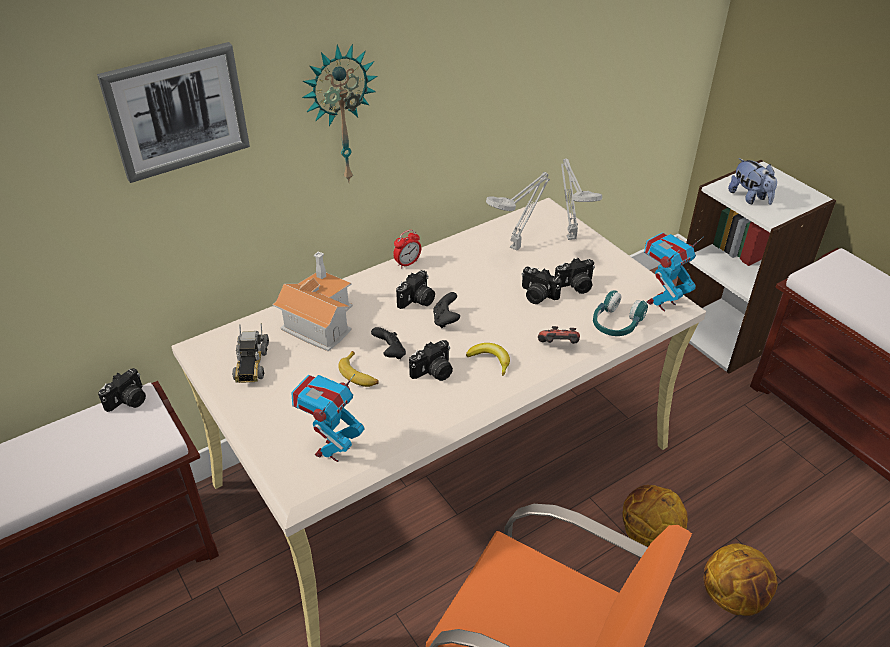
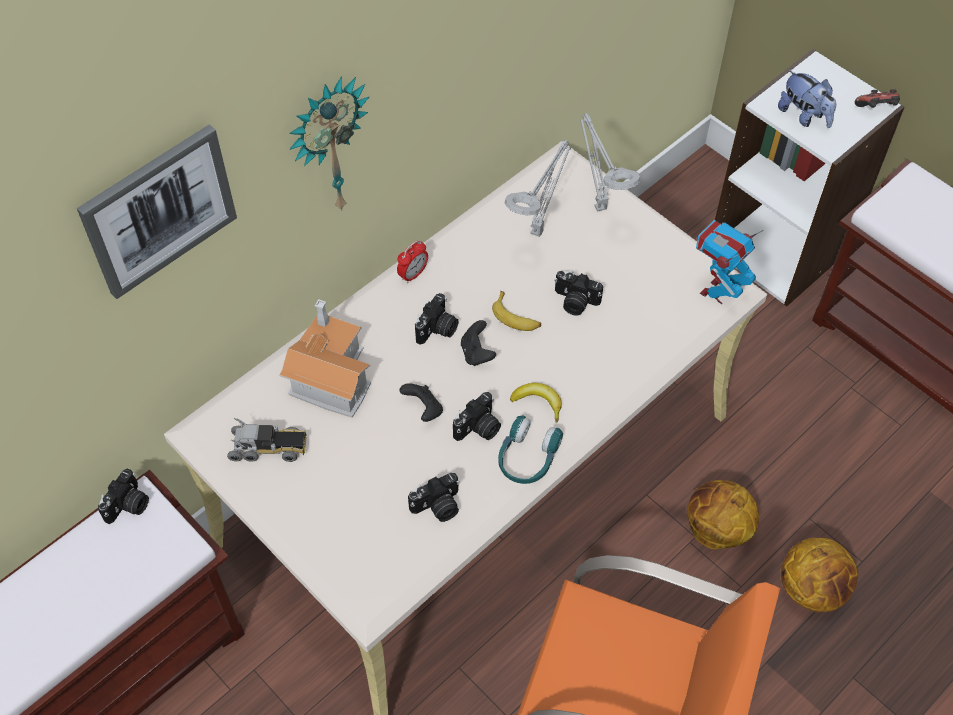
camera: 10 degrees left, 15 degrees up
(251, 363) = (268, 447): toy truck -> toy truck turned 75 degrees counterclockwise
(332, 450) = (392, 547): toy robot -> none
(359, 374) = (396, 444): banana -> banana (516, 317)
(558, 346) = (611, 372): game controller -> game controller (876, 109)
(575, 286) = (616, 281): camera -> camera (438, 507)
(616, 324) = (670, 330): turquoise headphones -> turquoise headphones (527, 458)

